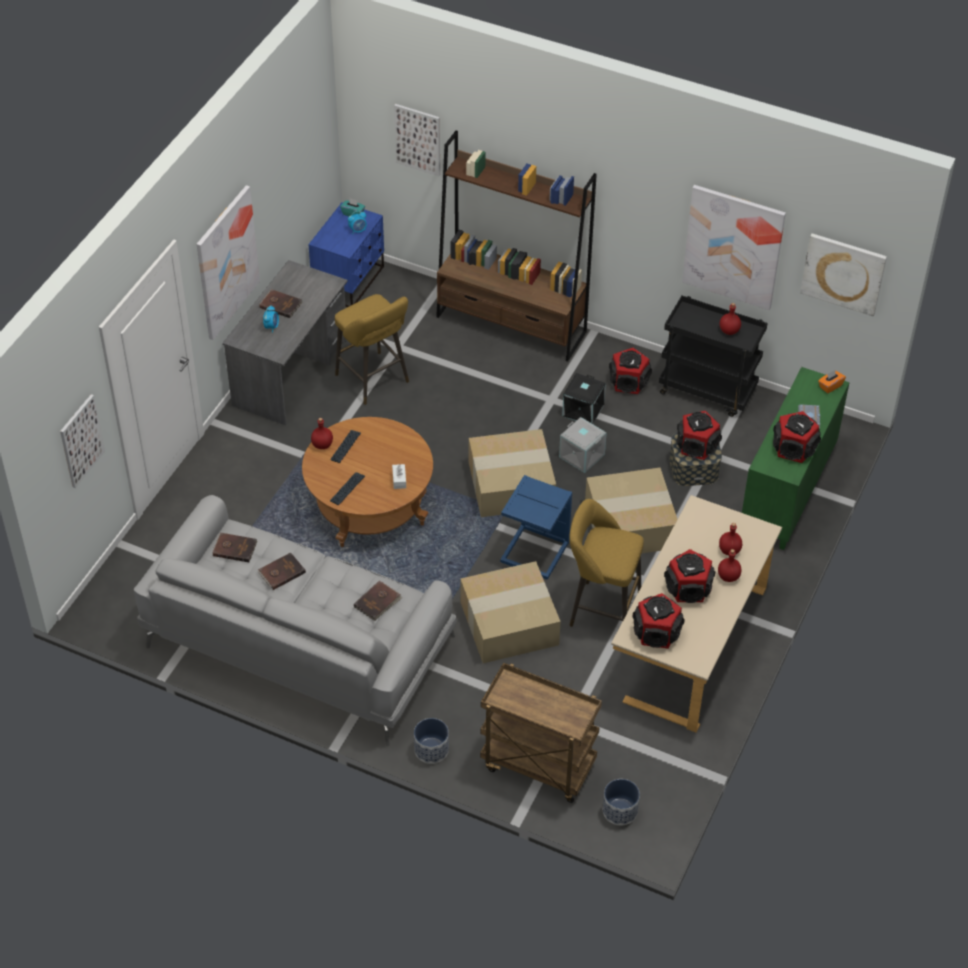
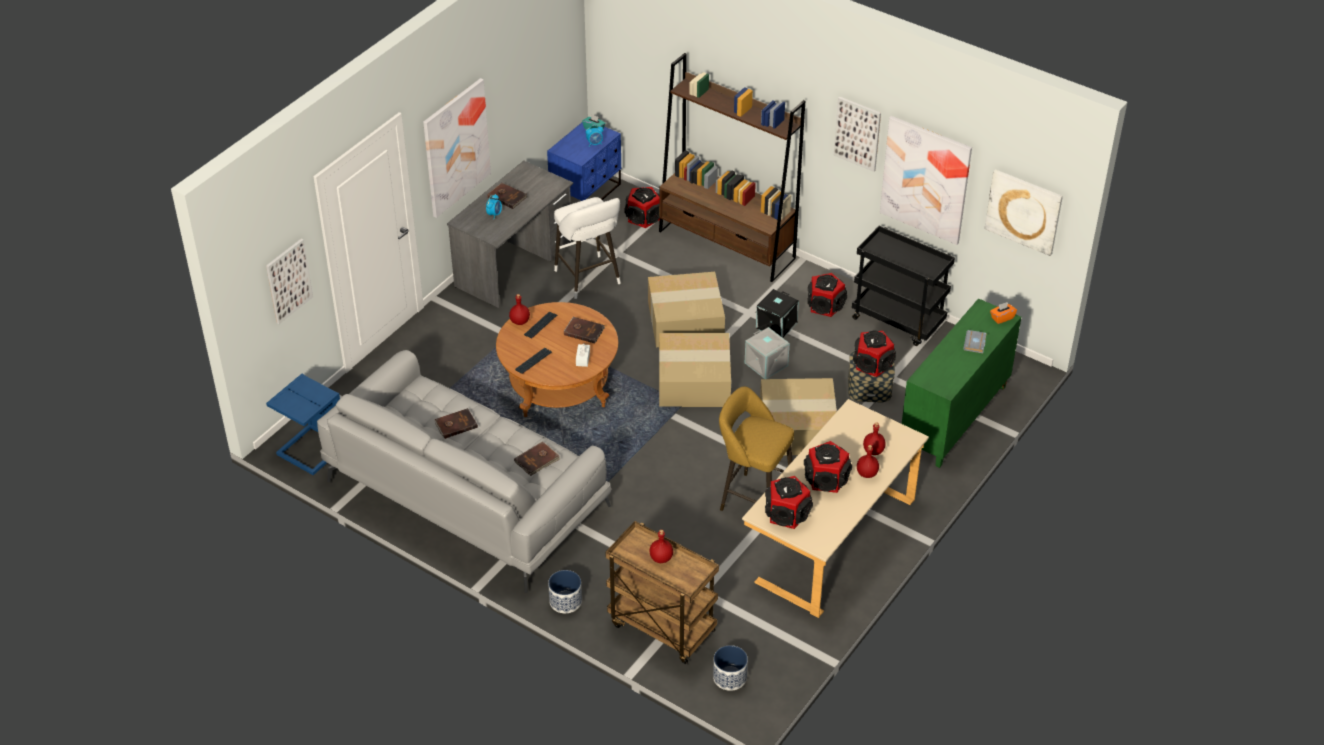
camera: 10 degrees right, 5 degrees down
(234, 548) = (418, 399): brown book -> brown book (584, 331)
(374, 380) = (589, 279): yellow stool -> white stool
(418, 139) = (653, 61): picture -> picture (857, 133)
(510, 622) = (665, 500): cardboard box -> cardboard box (686, 320)
(533, 553) = (701, 443): blue side table -> blue side table (310, 450)
(729, 331) = (918, 261): red bottle -> red bottle (661, 558)
(793, 448) = (954, 367): speaker -> speaker (643, 217)

